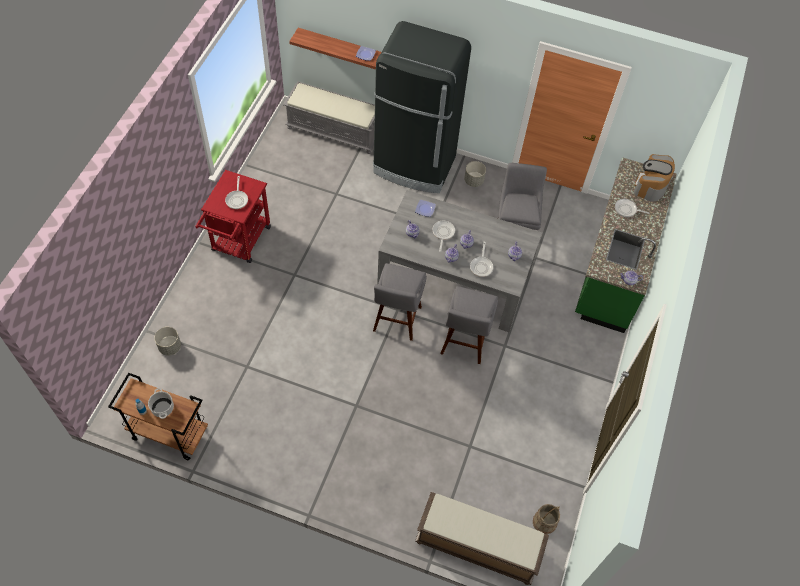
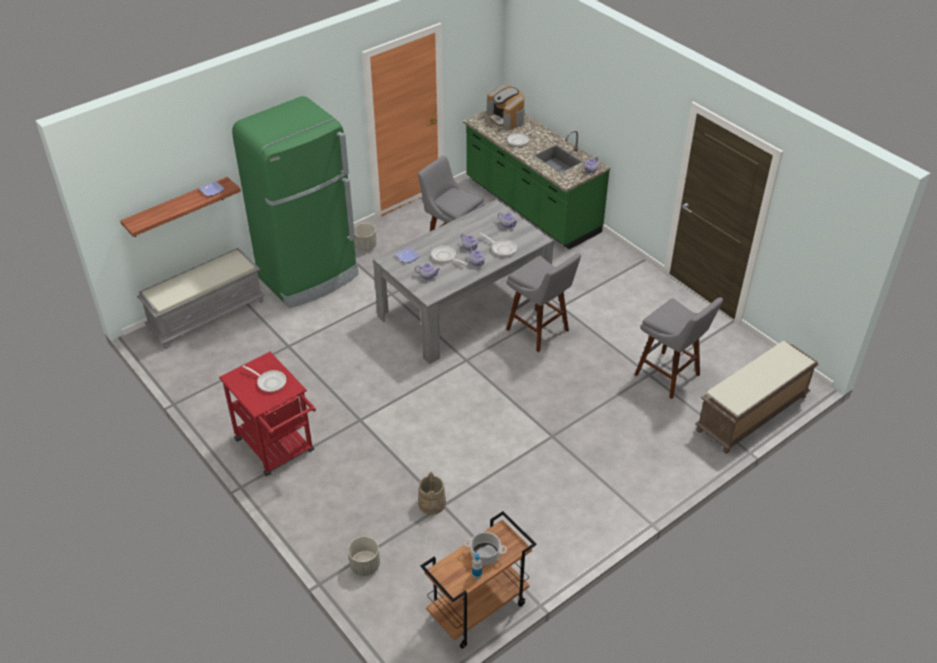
camera: 55 degrees left, 15 degrees down
(396, 321) = (479, 366): grey stool -> grey stool (670, 376)
(414, 166) = (309, 277): black fridge -> green fridge
(544, 522) = (752, 360): beige bucket -> beige bucket (432, 503)

